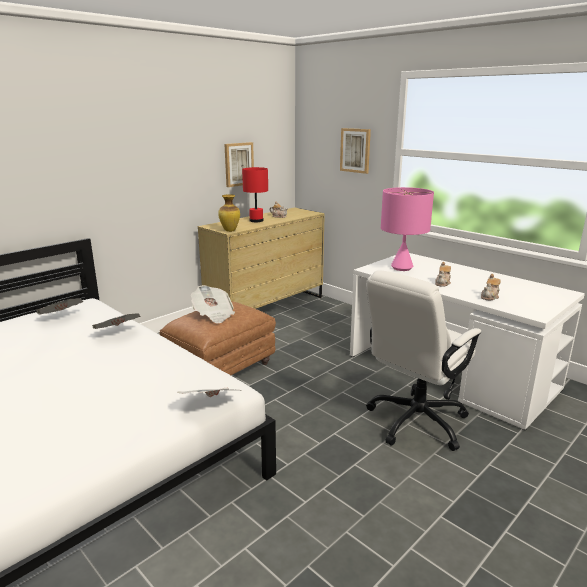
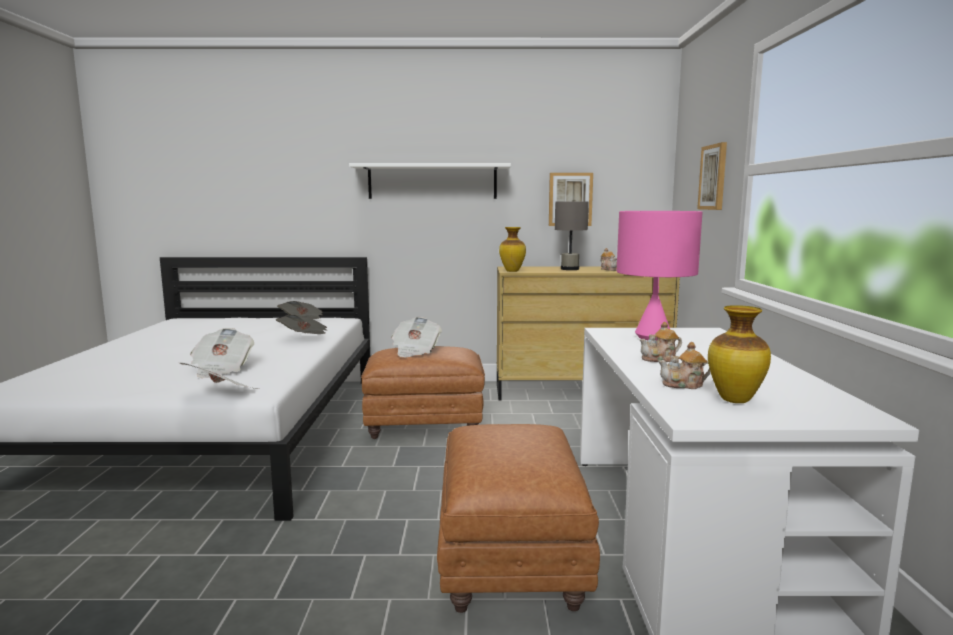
camera: 45 degrees right, 10 degrees down
(136, 387) = (221, 369): none -> newspaper
(138, 158) = (432, 182): none -> white shelf
(256, 220) = (570, 269): red table lamp -> grey table lamp
(414, 424) = (509, 559): white office chair -> brown ottoman
(522, 299) = (734, 400): none -> vase

